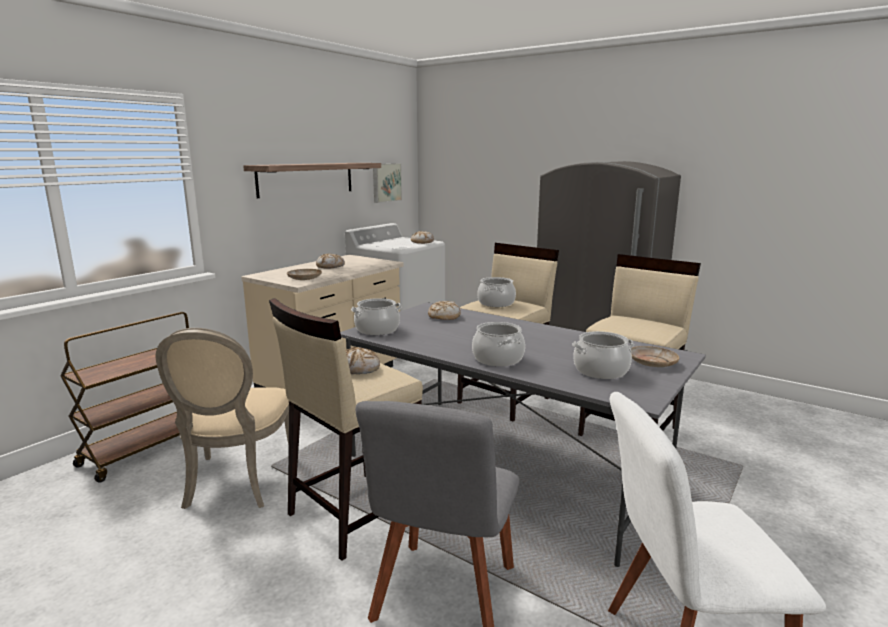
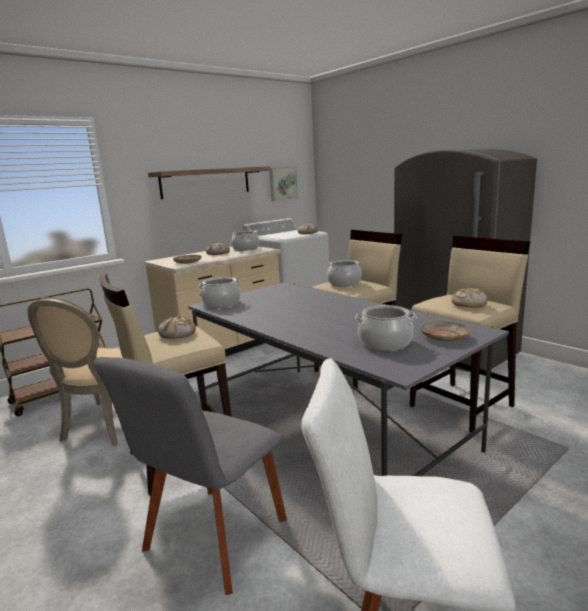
camera: 15 degrees right, 0 degrees up
(444, 316) = (287, 294): bread -> bread (468, 304)
(498, 359) = (299, 329): cooking pot -> cooking pot (246, 249)

